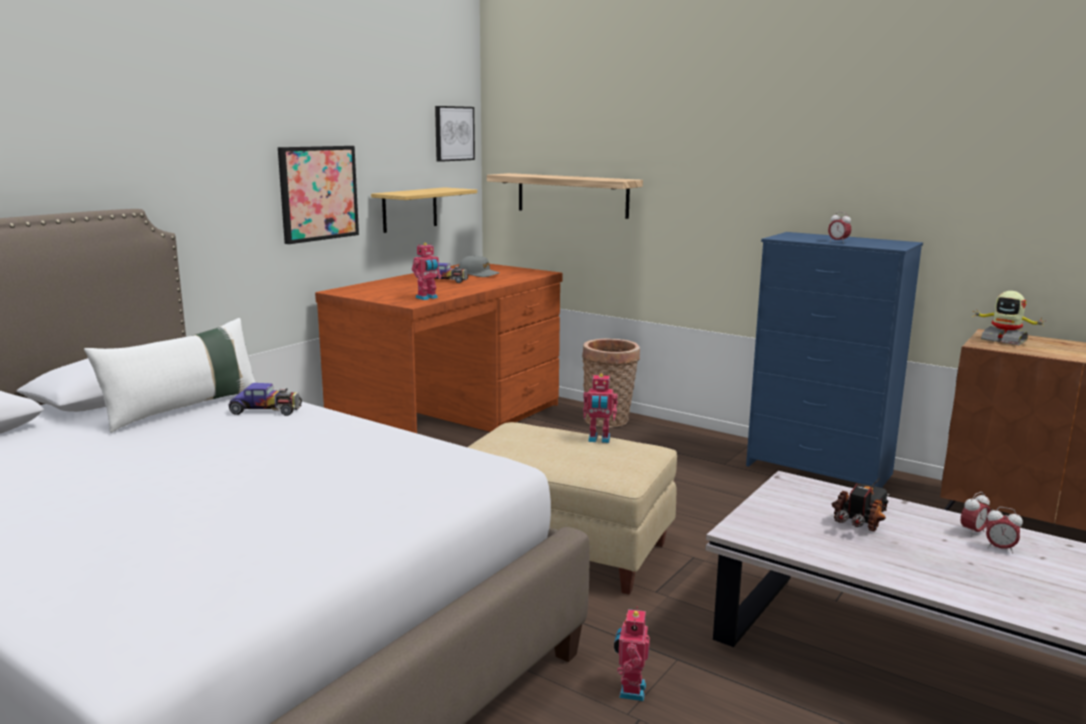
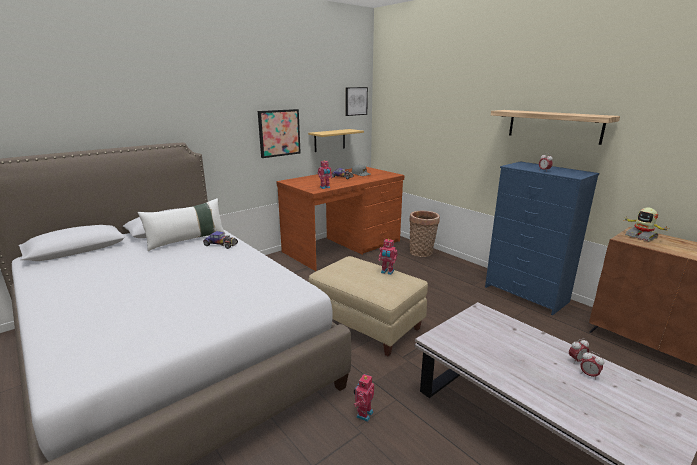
camera: 15 degrees right, 5 degrees up
(572, 195) = (412, 134): shelf -> shelf (554, 126)
(861, 520) = (510, 342): toy truck -> none

